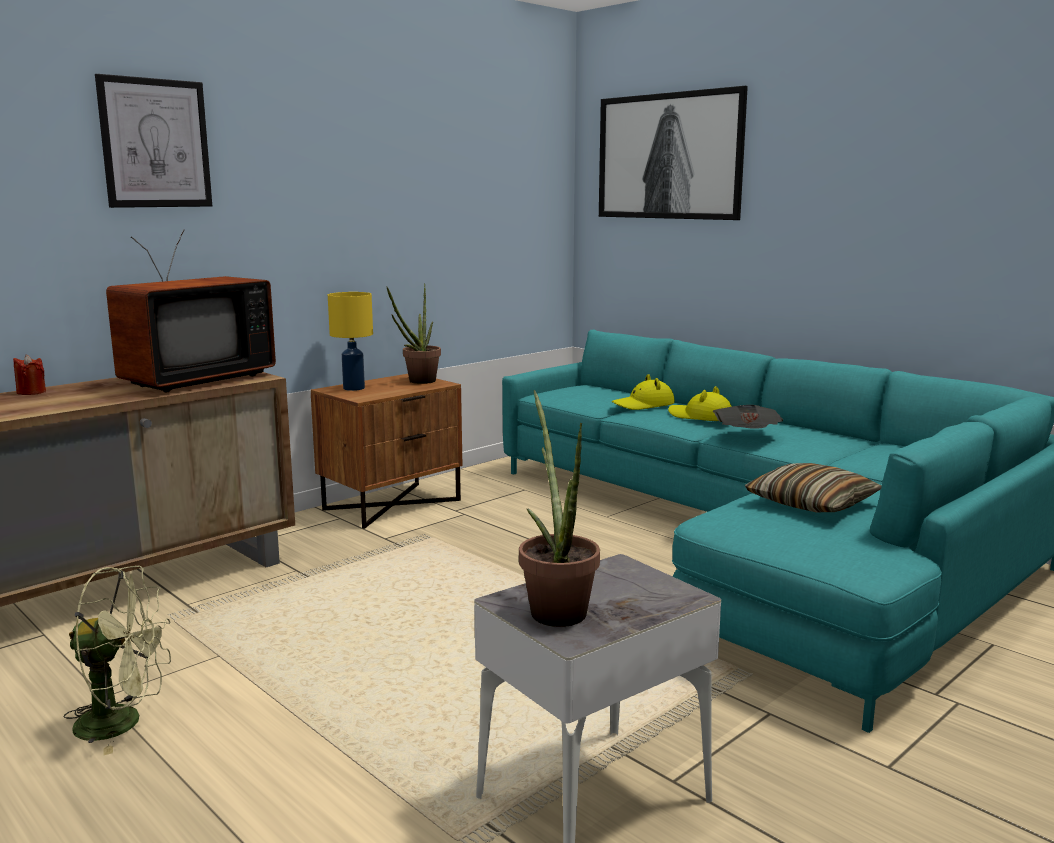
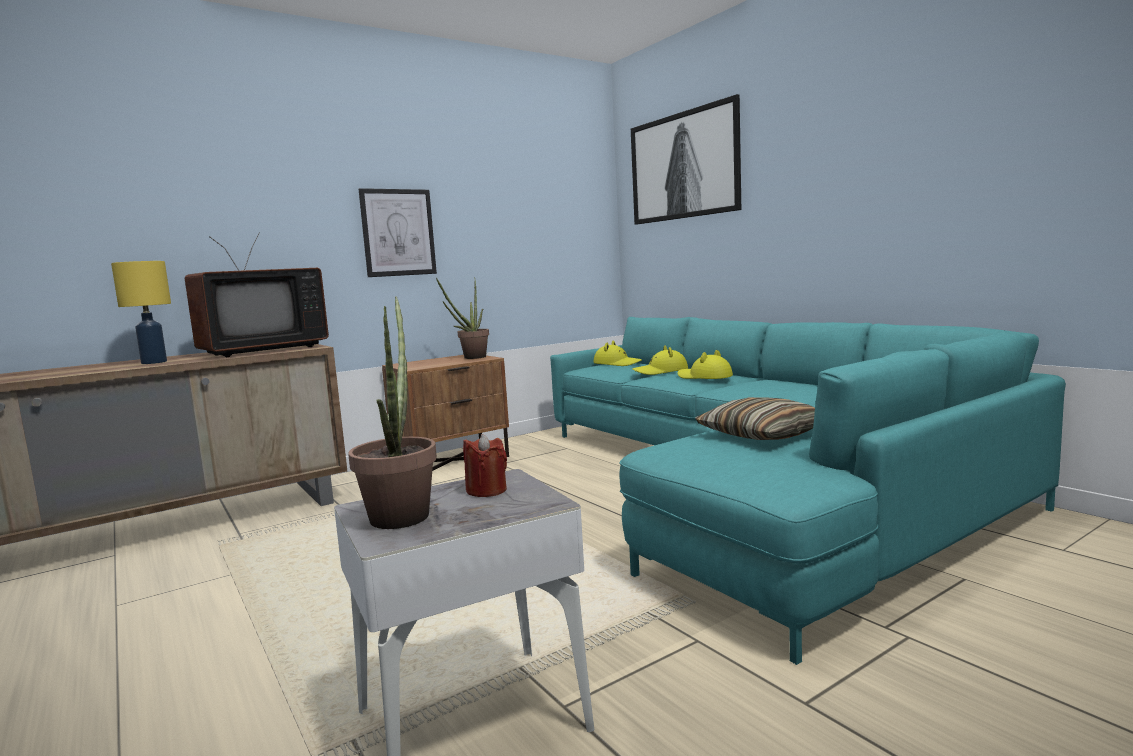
camera: 10 degrees right, 5 degrees down
(31, 392) = (130, 361): red candle -> red candle (486, 490)
(123, 722) = (112, 627): green fan -> none
(155, 143) = (240, 168): picture -> picture (398, 232)
(353, 388) = (415, 363): yellow table lamp -> yellow table lamp (154, 362)
(581, 389) = (617, 364): none -> yellow hat
(747, 436) = (737, 388): newspaper -> none

